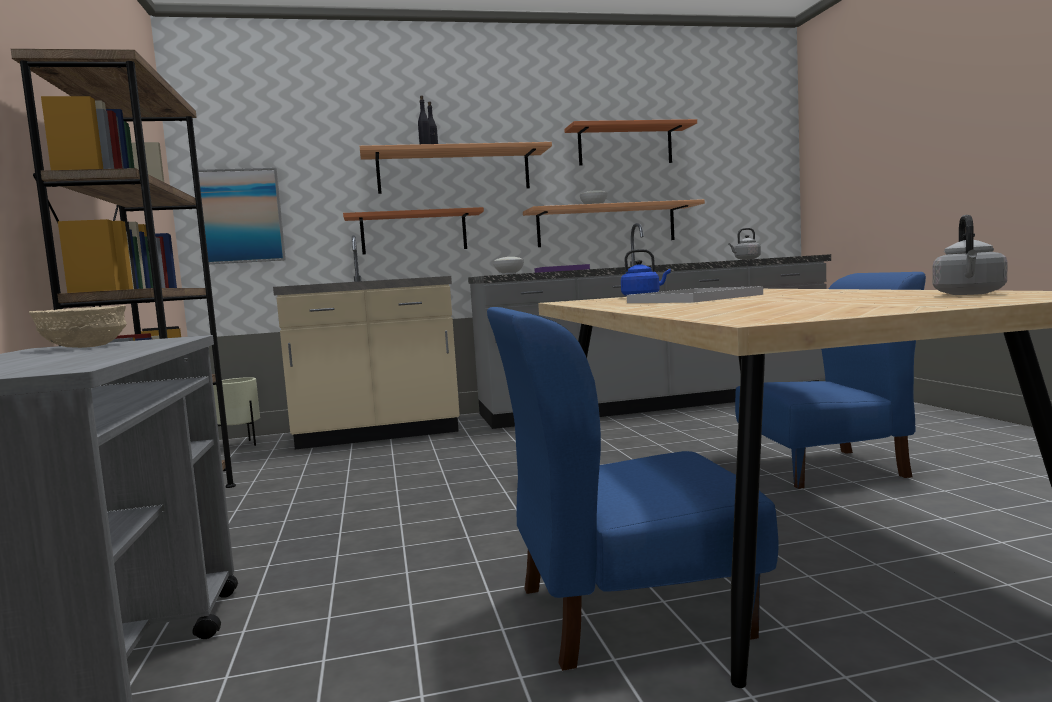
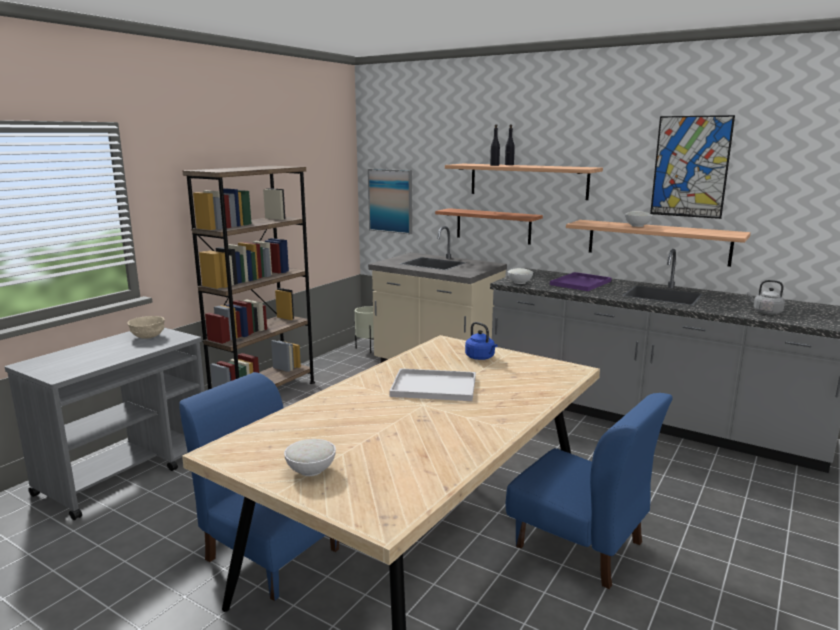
camera: 45 degrees right, 10 degrees up
(625, 146) = (690, 167): shelf -> picture
(894, 304) = (312, 470): none -> white bowl
(969, 294) = (408, 480): grey kettle -> none

